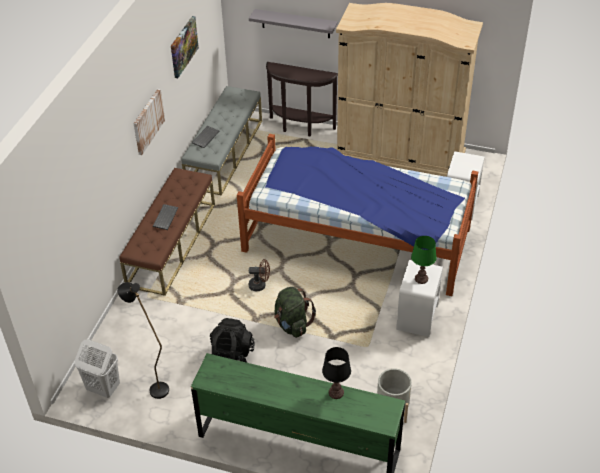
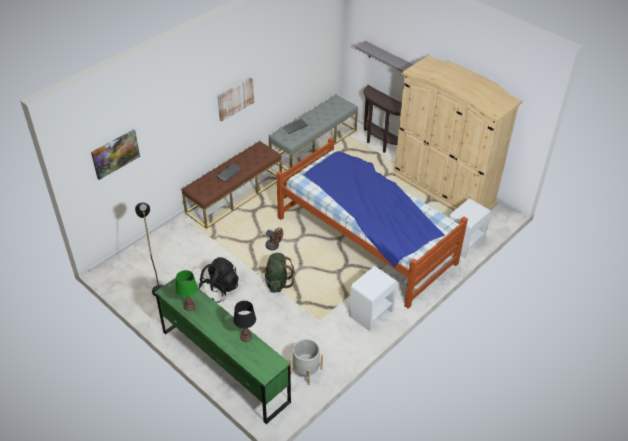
camera: 25 degrees right, 0 degrees up
(103, 388) = (126, 275): white laundry basket -> none
(183, 46) = (289, 52): picture -> picture (115, 153)
(421, 278) = (373, 283): green table lamp -> green table lamp (189, 306)

